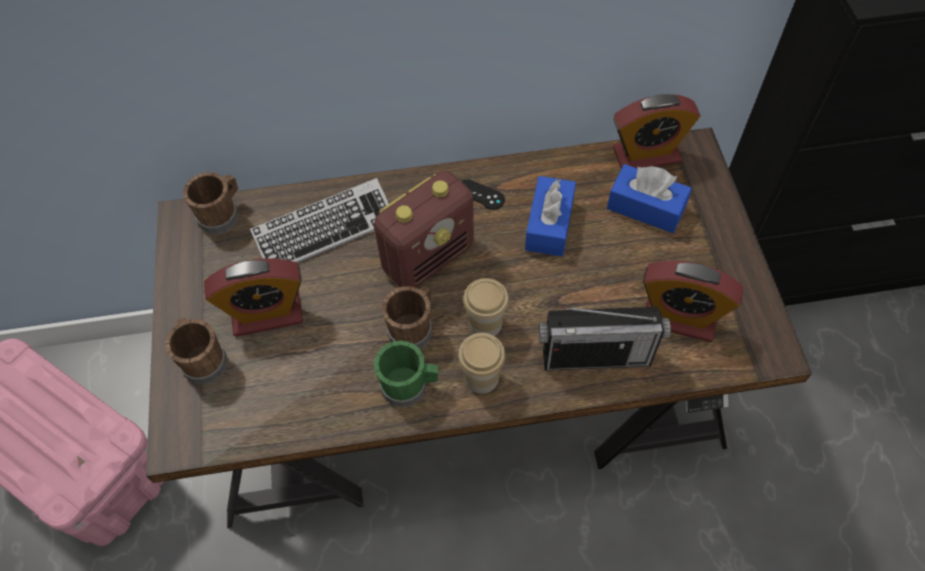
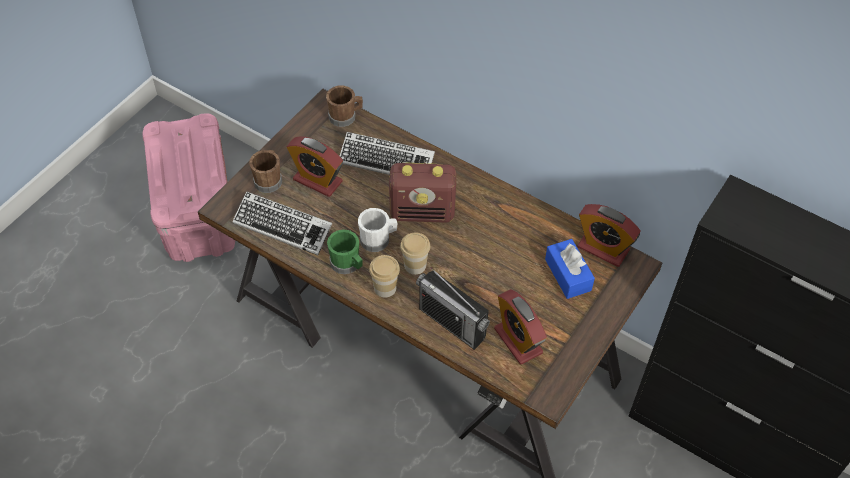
camera: 40 degrees right, 5 degrees down
(282, 404) = (283, 226): none -> keyboard
(413, 328) = (378, 239): brown mug -> white mug
(480, 195) = (484, 201): black game controller -> none
(549, 225) = (503, 243): blue tissue box -> none

